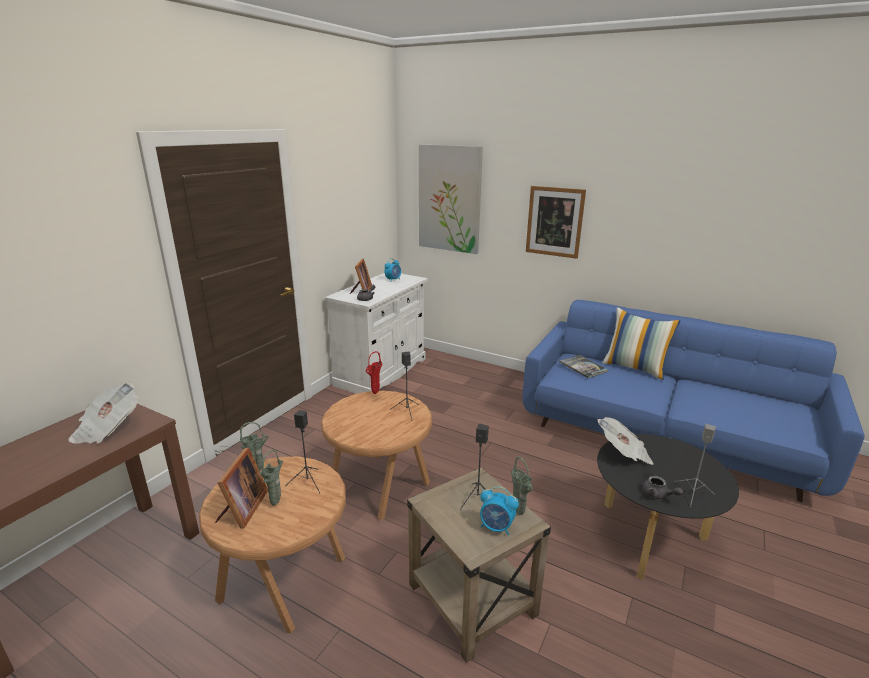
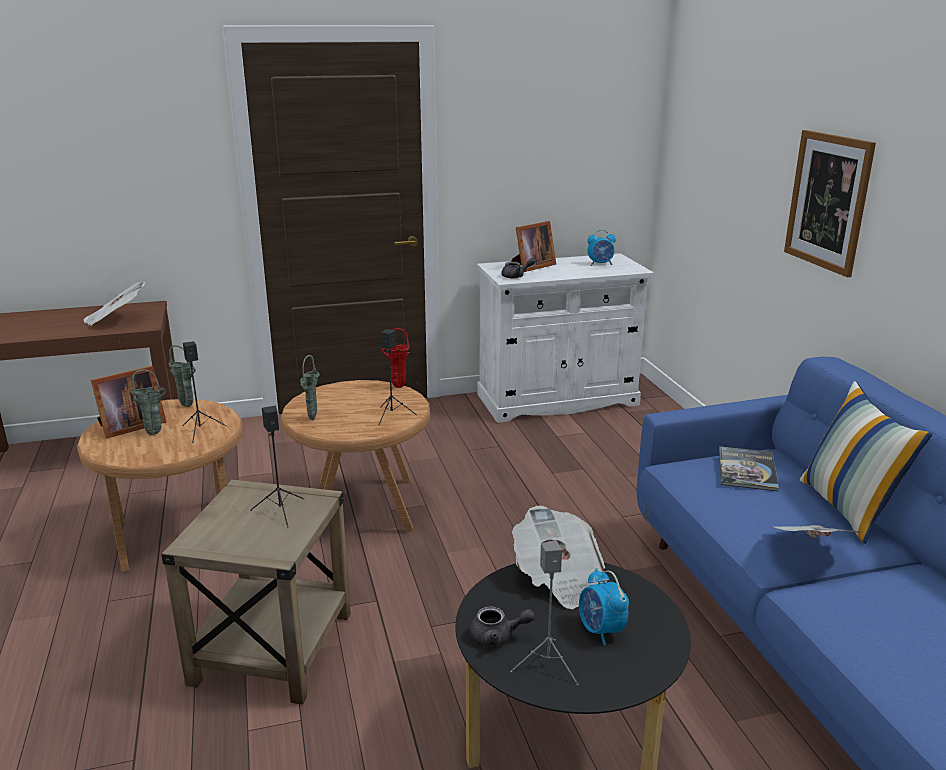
camera: 45 degrees right, 0 degrees up
(449, 199) = (712, 146): picture -> none
(496, 527) = (244, 540): alarm clock -> alarm clock (601, 631)
(519, 514) = (285, 544): green vase -> green vase (312, 420)
(657, 391) = (809, 549): none -> newspaper
(658, 495) = (497, 637): grey teapot -> grey teapot turned 90 degrees counterclockwise

